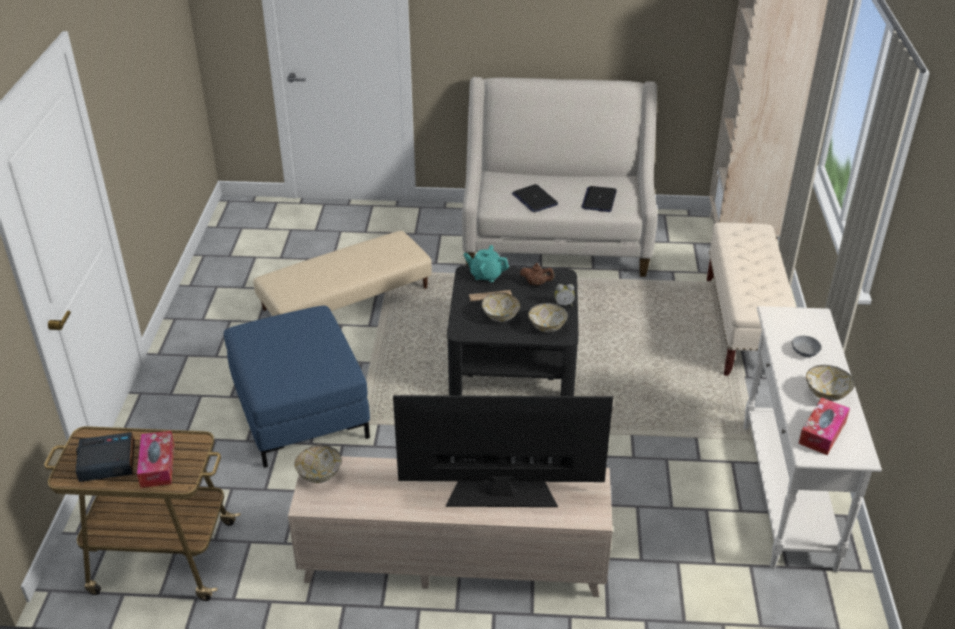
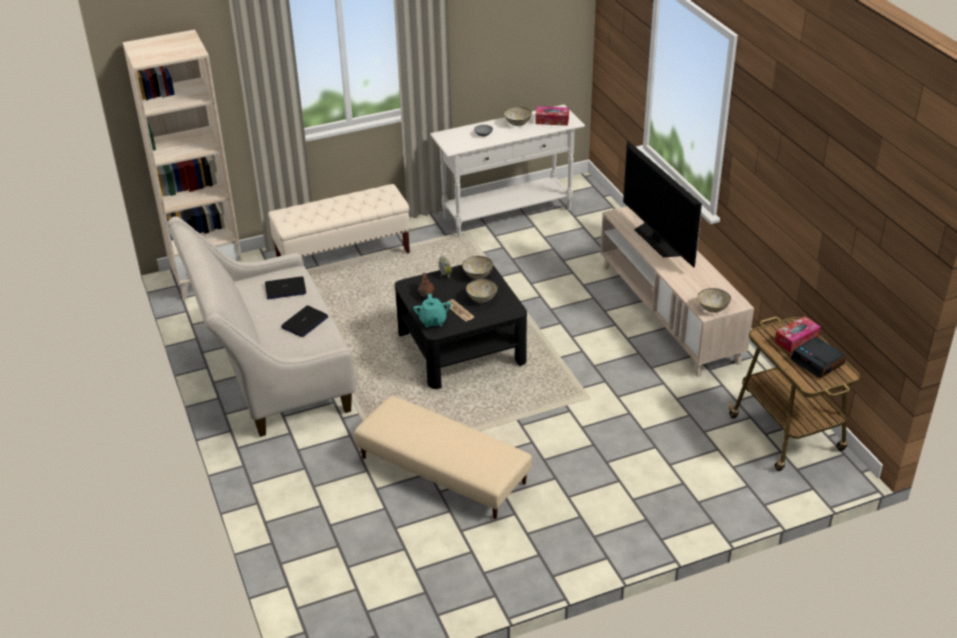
camera: 115 degrees left, 0 degrees up
(299, 411) = (602, 434): blue ottoman -> none

